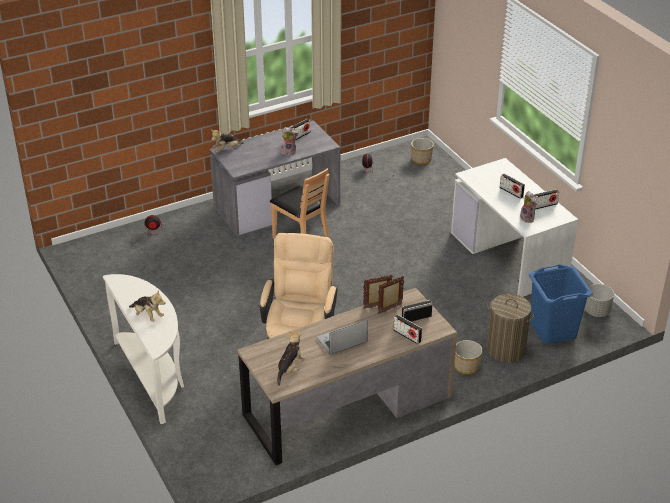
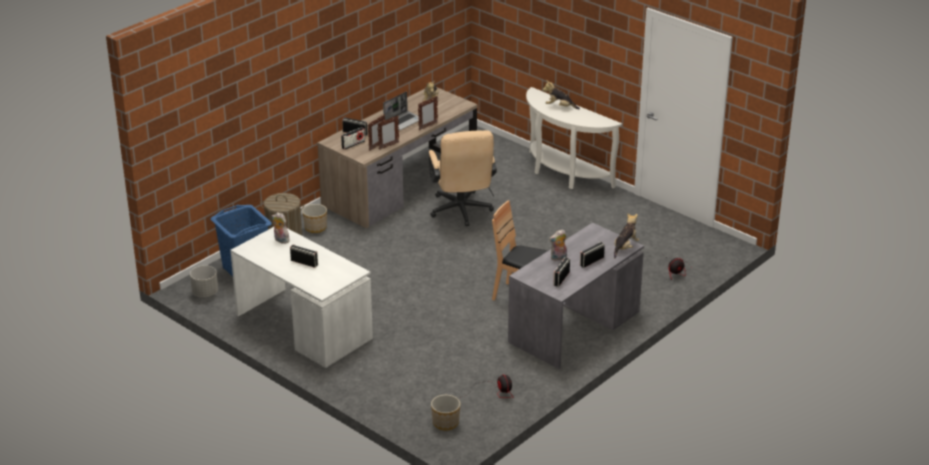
camera: 160 degrees right, 5 degrees down
(317, 325) = (427, 126): none -> picture frame
(544, 205) = (267, 256): radio -> radio (591, 261)

